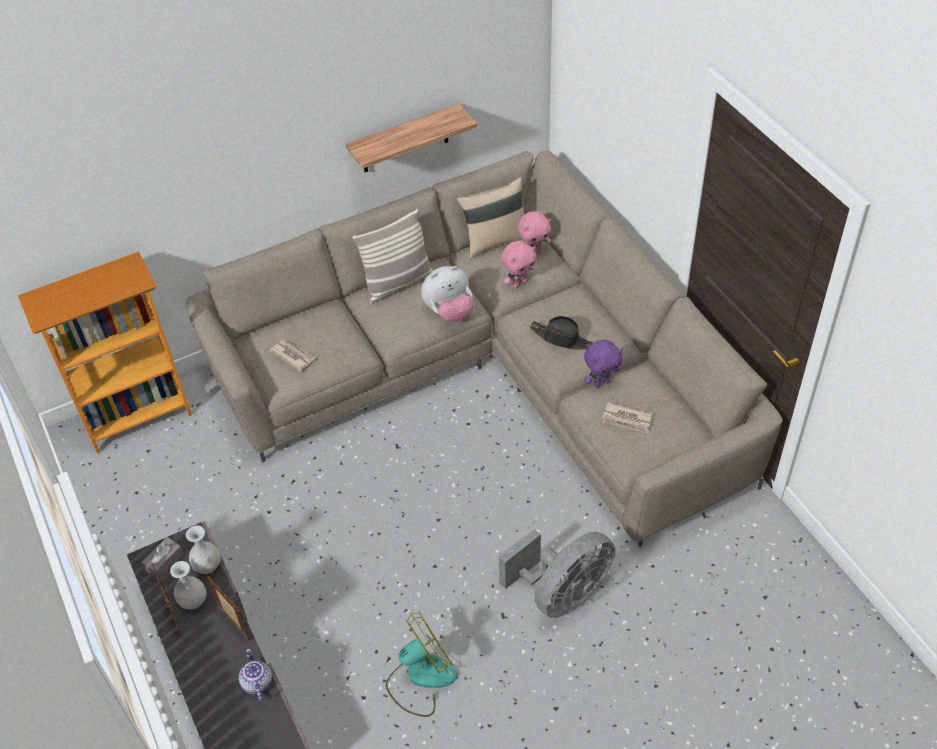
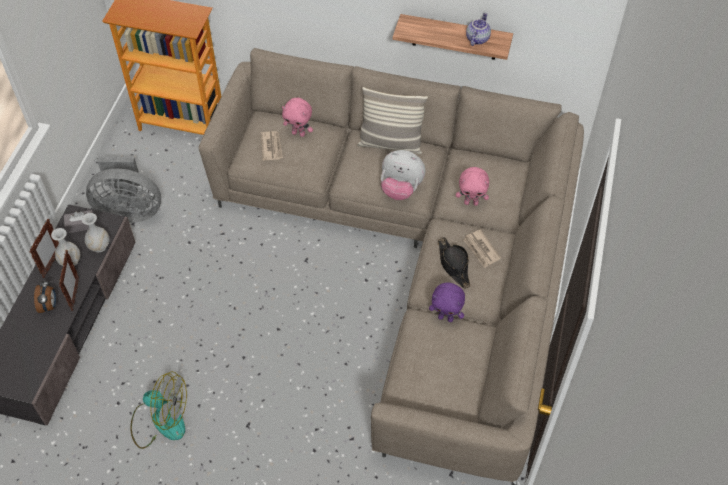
camera: 40 degrees right, 5 degrees up
(219, 655) = (49, 306): none -> alarm clock
(256, 683) = (49, 339): teapot -> teapot (477, 38)
(494, 241) = (489, 159): beige pillow -> none
(534, 253) = (506, 188): pink plush toy -> pink plush toy (299, 133)
(562, 593) = (298, 443): grey fan -> grey fan (129, 210)
(627, 419) = (431, 358): newspaper -> newspaper (481, 250)

